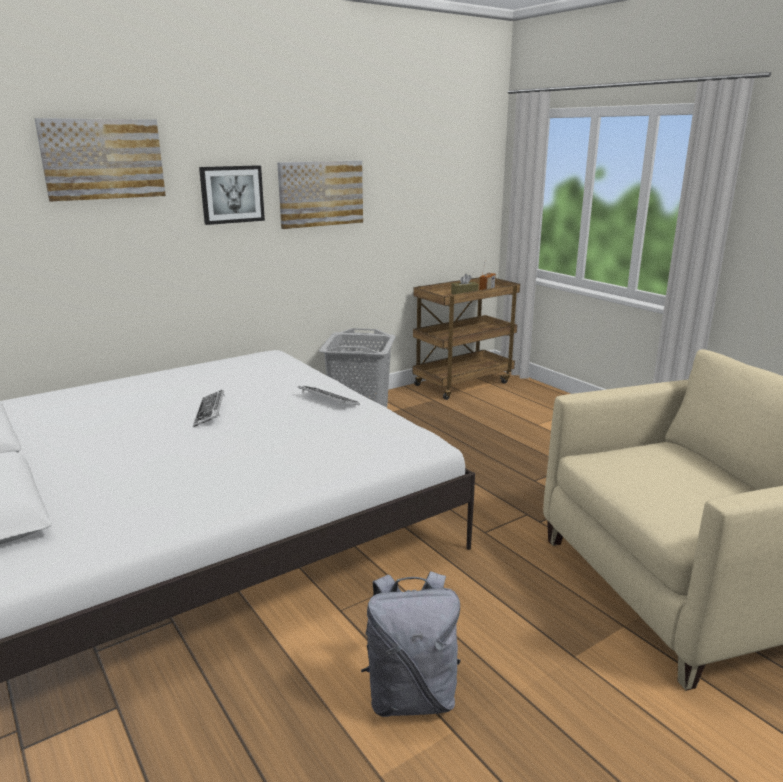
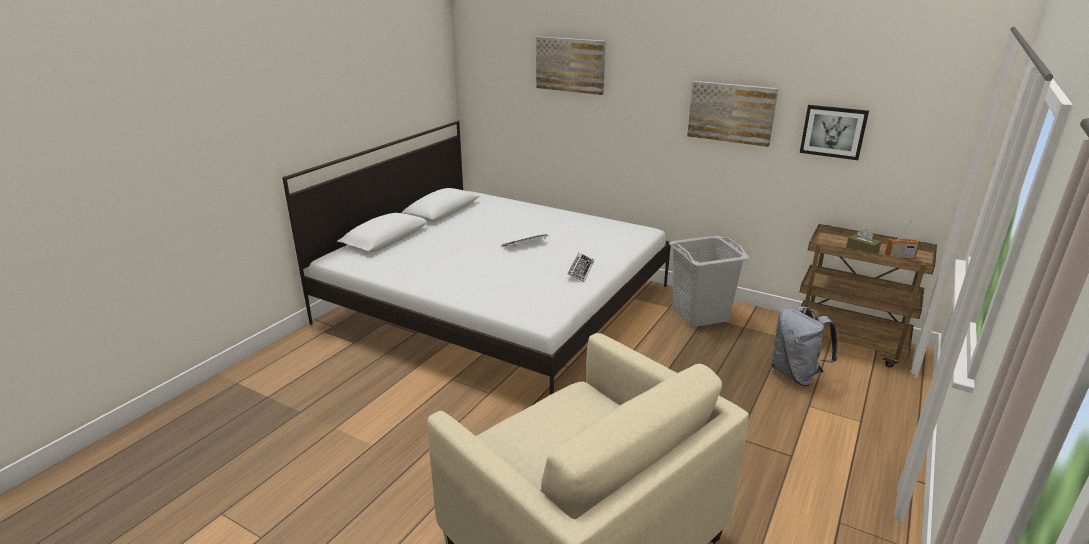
camera: 65 degrees right, 5 degrees up
(232, 194) = (652, 101): picture -> picture (833, 131)
(411, 696) = (393, 423): grey backpack -> grey backpack (796, 375)

